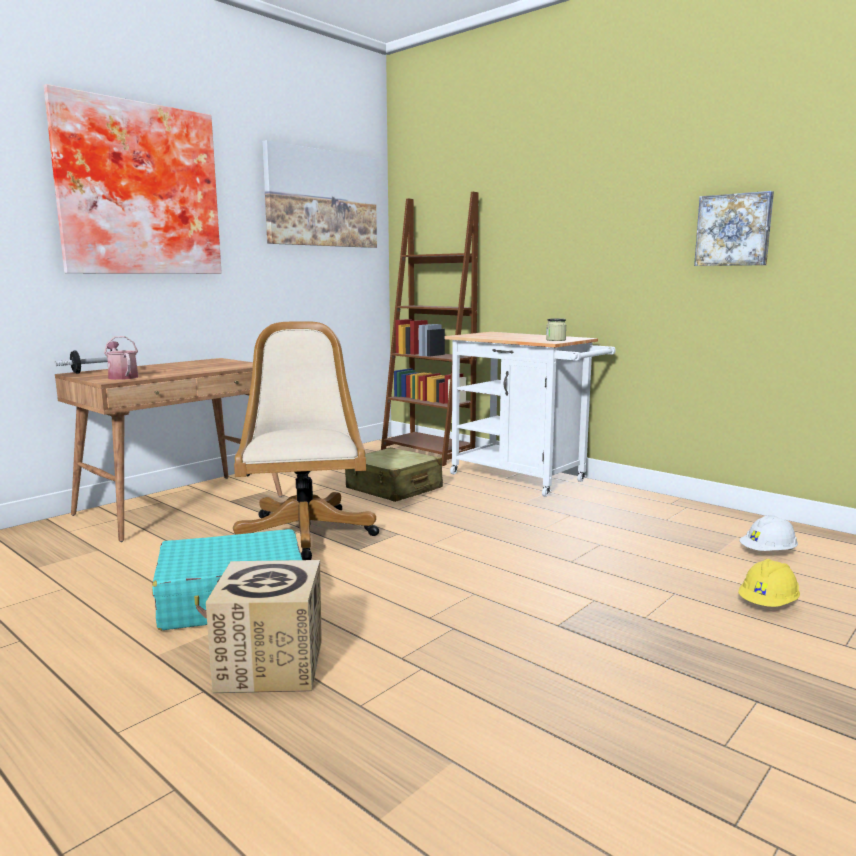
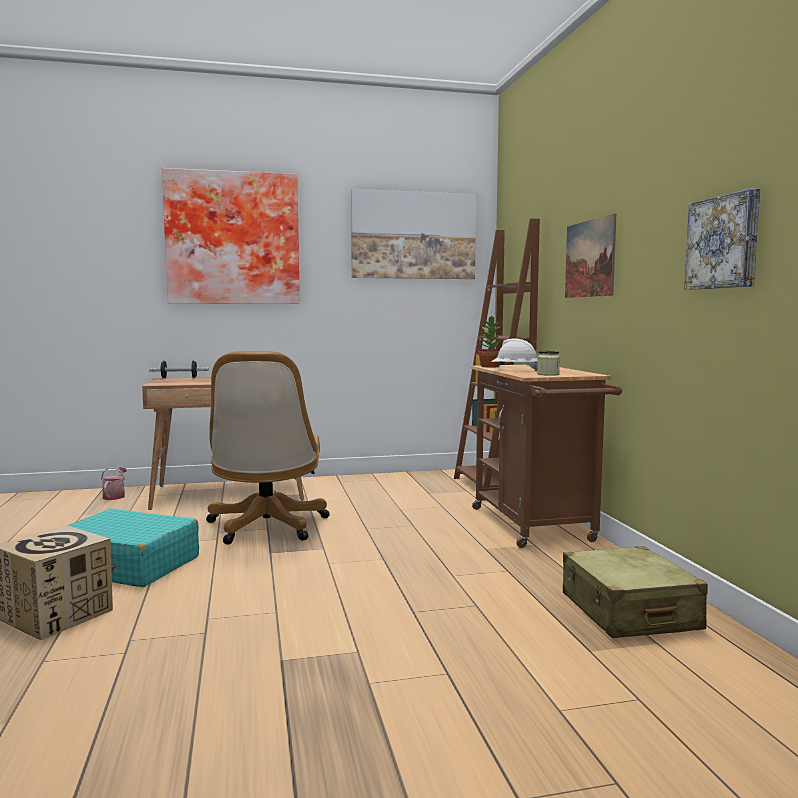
camera: 35 degrees right, 5 degrees down
(122, 377) = (174, 382): watering can -> watering can (115, 496)
(304, 529) = (267, 528): office chair -> office chair turned 150 degrees clockwise
(393, 489) = (397, 511): beige suitcase -> beige suitcase (628, 612)
(469, 336) = (489, 366): none -> potted plant
(524, 479) = (535, 527): white cart -> brown cart
(555, 234) = (589, 258): none -> picture
(768, 553) = (656, 671): white hard hat -> white hard hat (514, 370)
(768, 604) = (525, 721): yellow hard hat -> none

